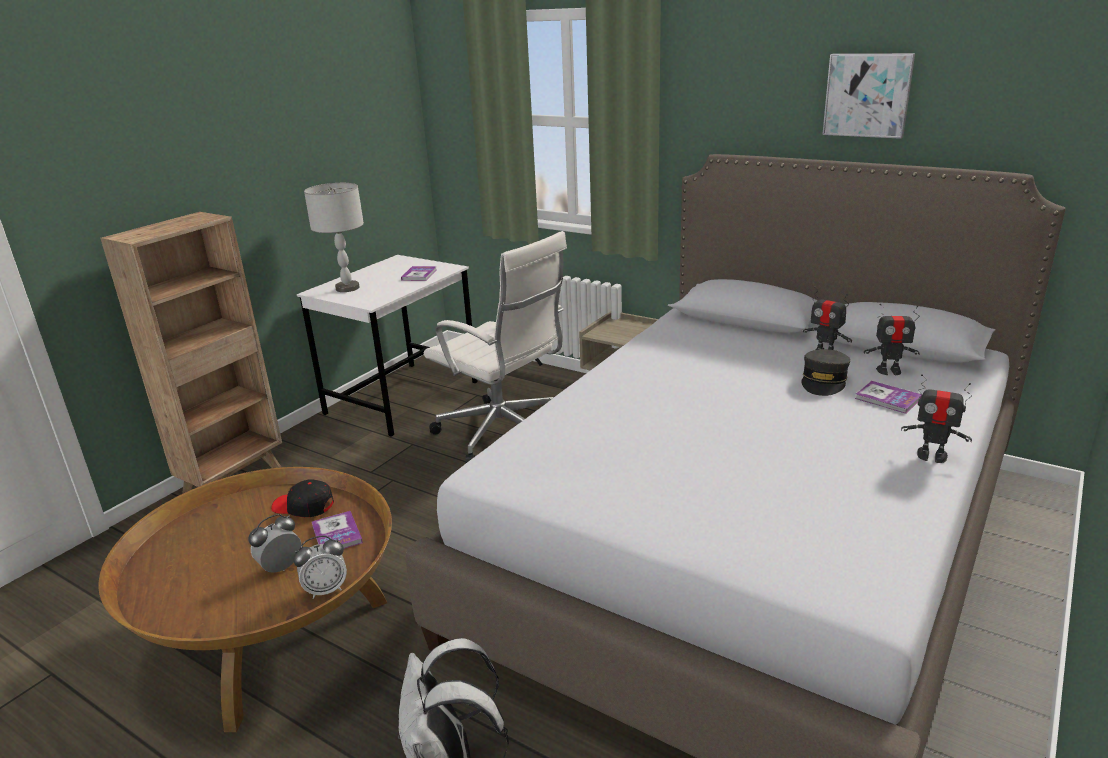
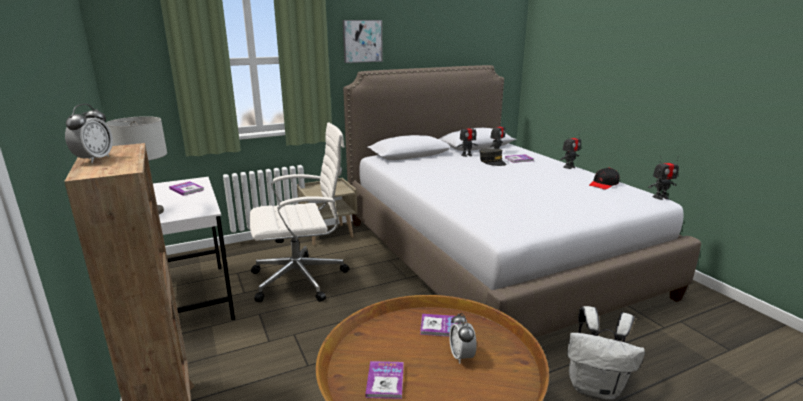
camera: 60 degrees left, 5 degrees down
(215, 534) = (385, 381): none -> book
(303, 506) = (389, 333): black cap -> black cap (604, 184)
(326, 589) = (502, 342): alarm clock -> alarm clock (94, 159)
(867, 95) = (426, 35): picture -> picture (362, 41)
(891, 602) = (660, 197): none -> toy robot

